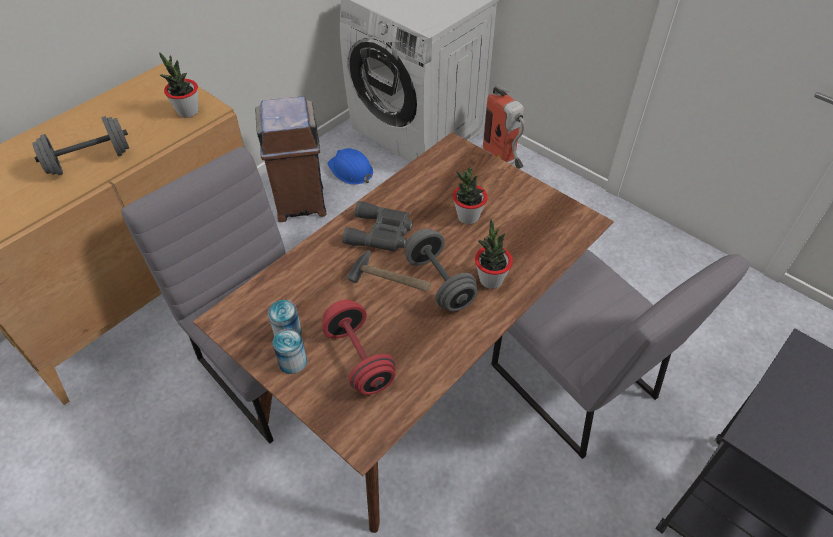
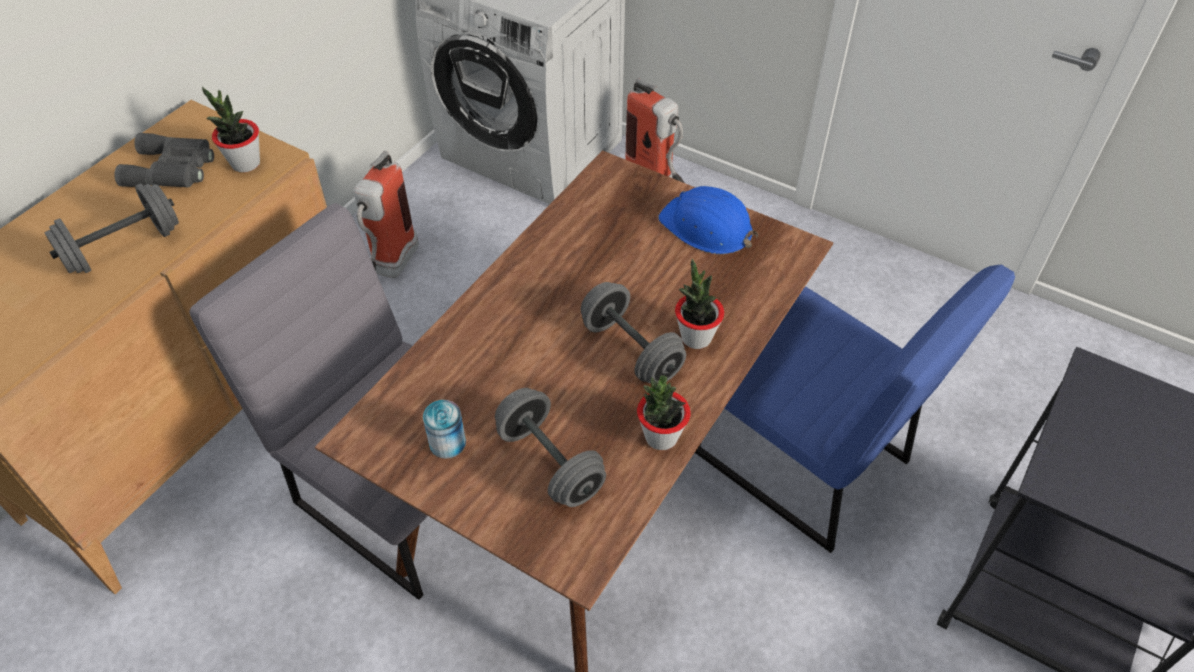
camera: 10 degrees left, 0 degrees up
(292, 361) = (463, 480): can -> none
(300, 202) = (391, 268): brown trash can -> fire extinguisher
(351, 170) = (451, 216): blue hard hat -> blue hard hat (707, 227)
(359, 359) = (550, 463): red dumbbell -> grey dumbbell
(381, 233) = (540, 296): grey binoculars -> grey binoculars (172, 170)
(387, 295) = (567, 376): hammer -> none
(468, 217) = (648, 260): potted plant -> potted plant (661, 437)
(576, 385) = (805, 460): grey chair -> blue chair

